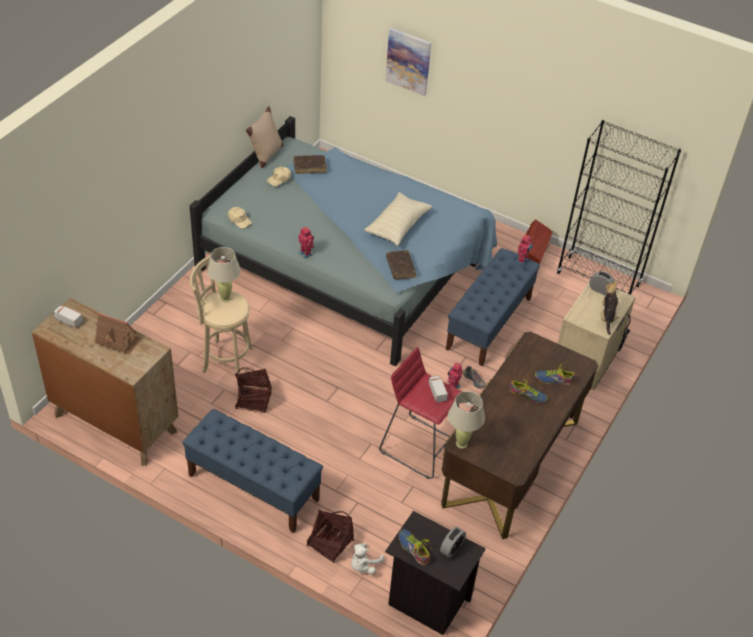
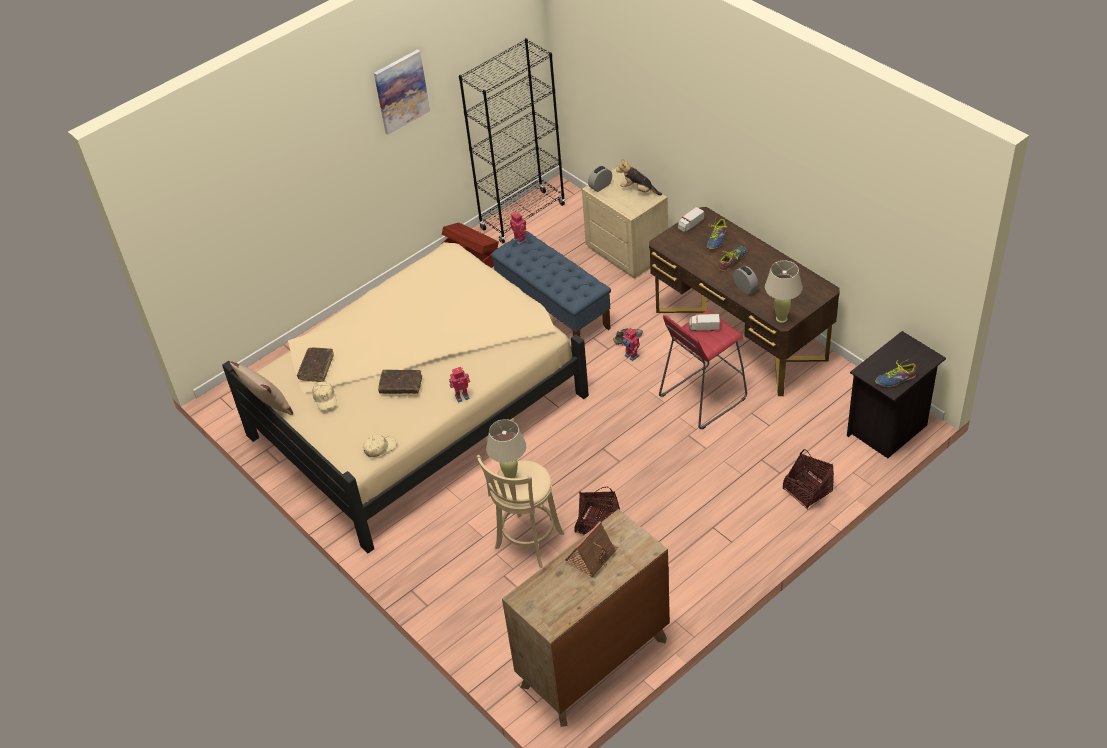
camera: 65 degrees left, 0 degrees up
(68, 320) = (542, 603): toy truck -> toy truck (690, 224)
(253, 487) = (721, 543): blue bench -> none
(348, 264) = (418, 406): blue bed -> beige bed
(363, 565) = (839, 468): white plush toy -> none
(397, 226) = (451, 310): beige pillow -> none
(400, 268) = (519, 320): brown book -> brown book (401, 385)
(408, 61) = (258, 204): picture -> picture (401, 91)
(451, 548) = (899, 353): alarm clock -> alarm clock (745, 288)

